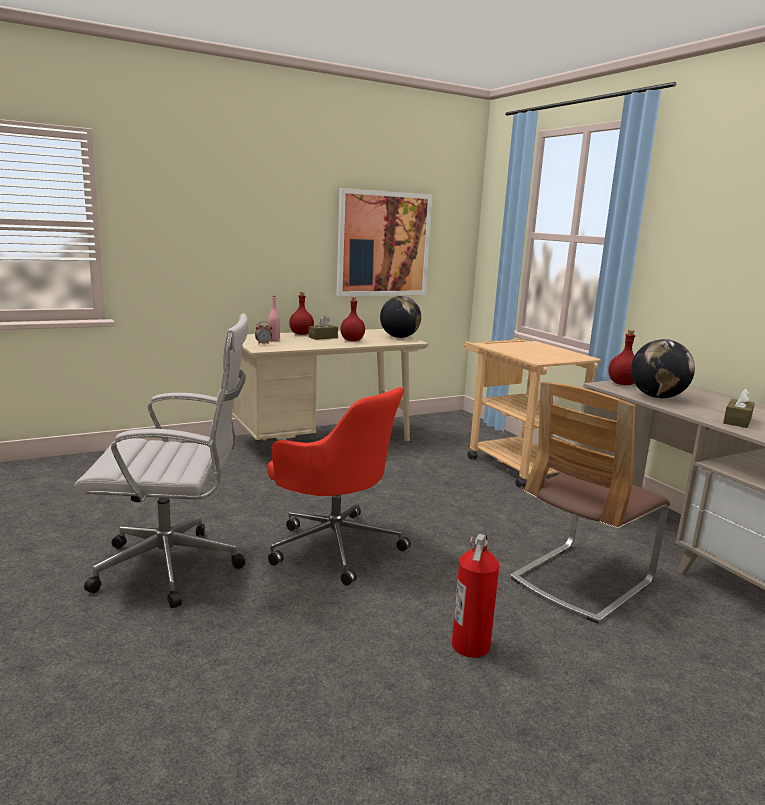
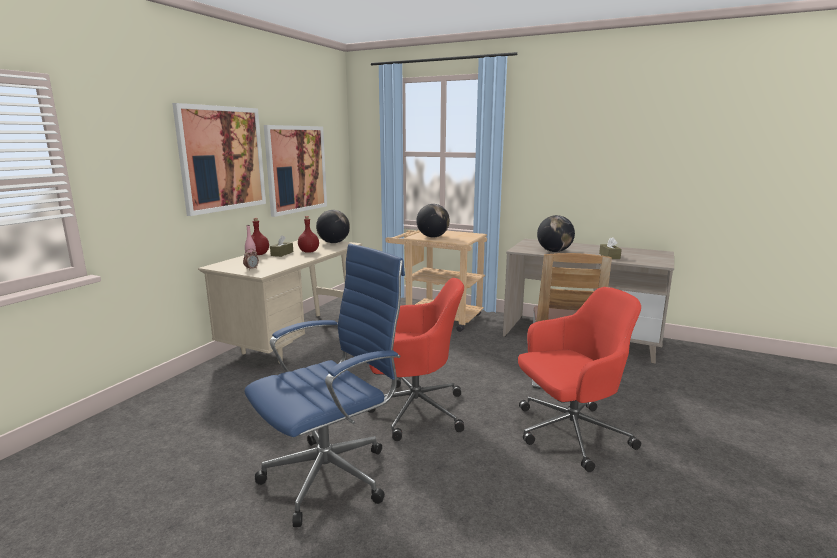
camera: 35 degrees left, 0 degrees up
(175, 567) = (333, 475): white office chair -> blue office chair
(276, 222) = (222, 159): none -> picture
(471, 645) = (569, 433): fire extinguisher -> red office chair
(514, 349) = (432, 237): none -> globe
(623, 384) = (524, 247): red bottle -> none

